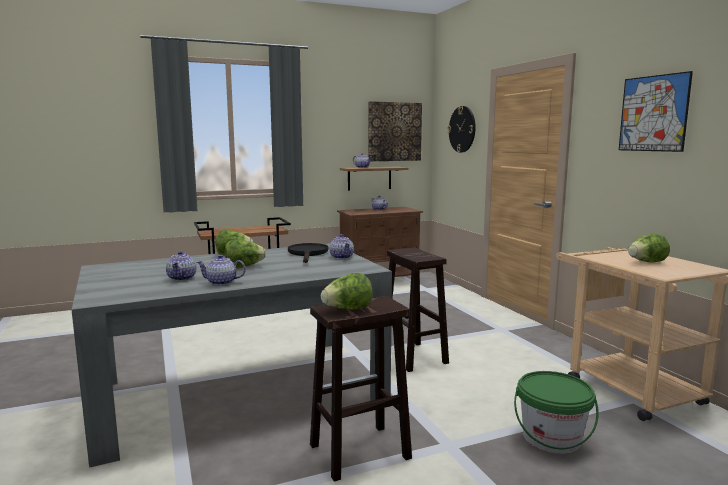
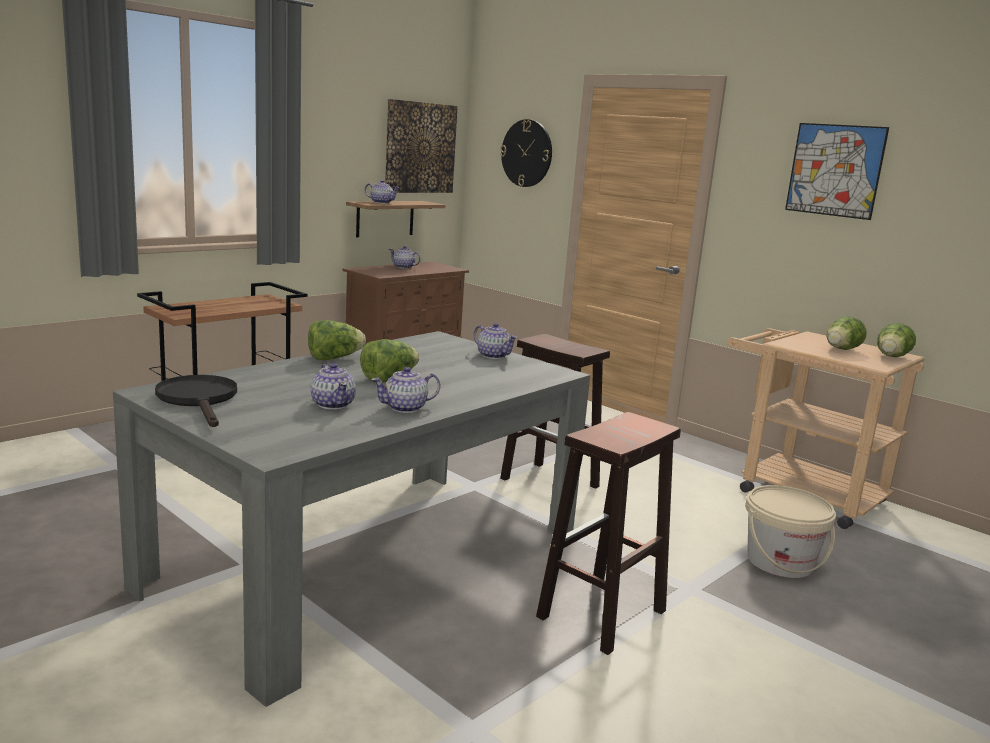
camera: 25 degrees left, 5 degrees up
(308, 254) = (438, 351): black frying pan -> black frying pan (199, 400)
(347, 309) = (617, 435): lettuce -> lettuce (891, 357)
(551, 438) = (780, 562): green bucket -> beige bucket

